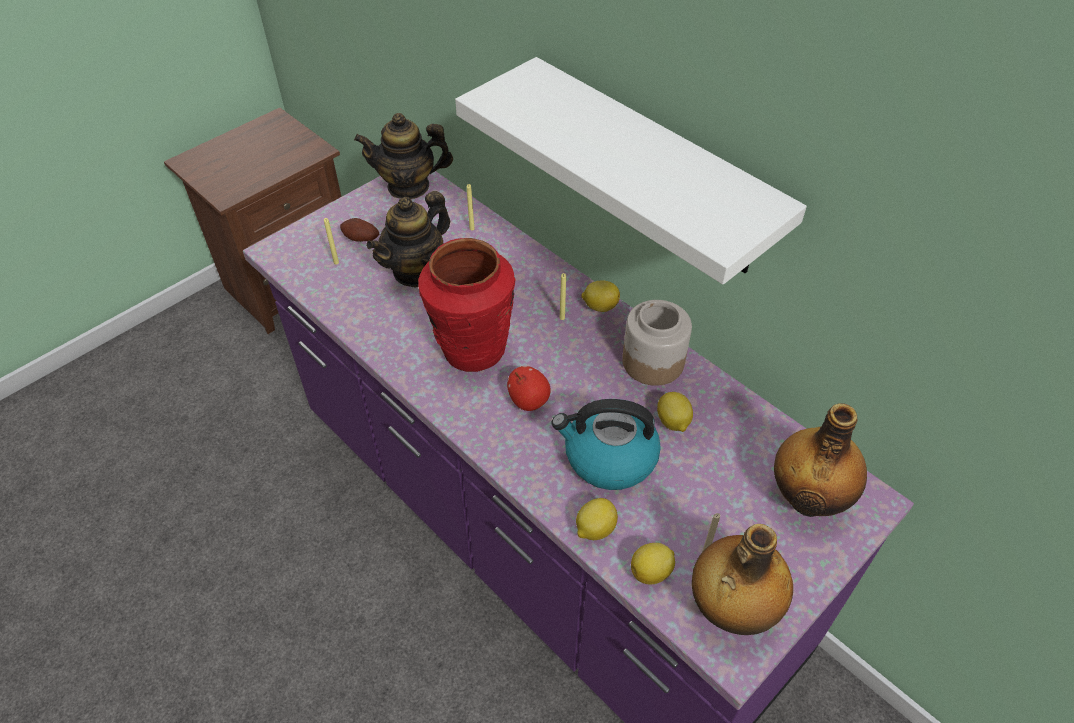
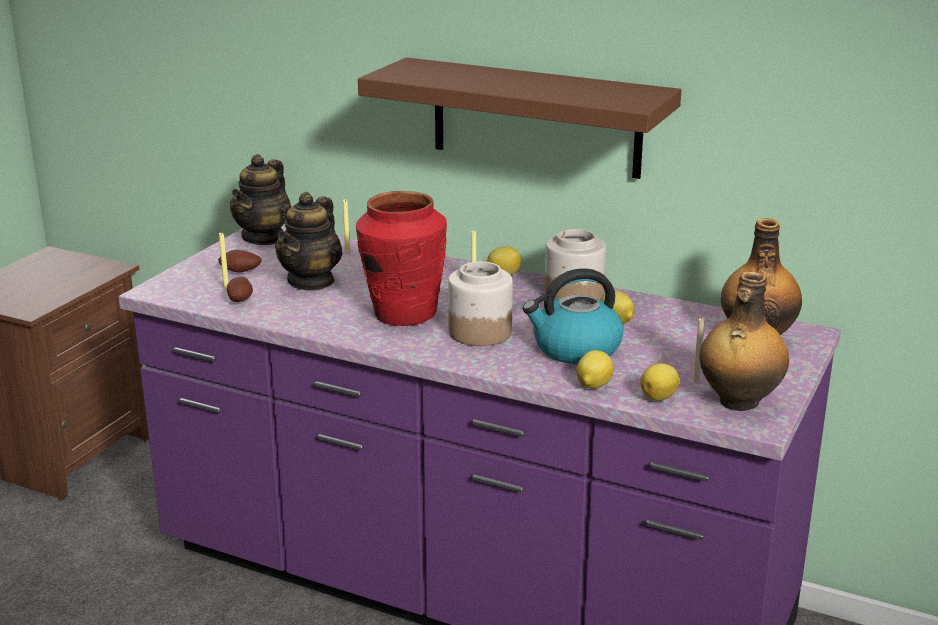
camera: 20 degrees left, 25 degrees down
(339, 286) = (241, 300): none -> potato
(409, 186) = (264, 237): teapot -> teapot turned 45 degrees counterclockwise
(528, 401) = (479, 332): apple -> jar
(653, 169) = (536, 118): white shelf -> brown shelf

